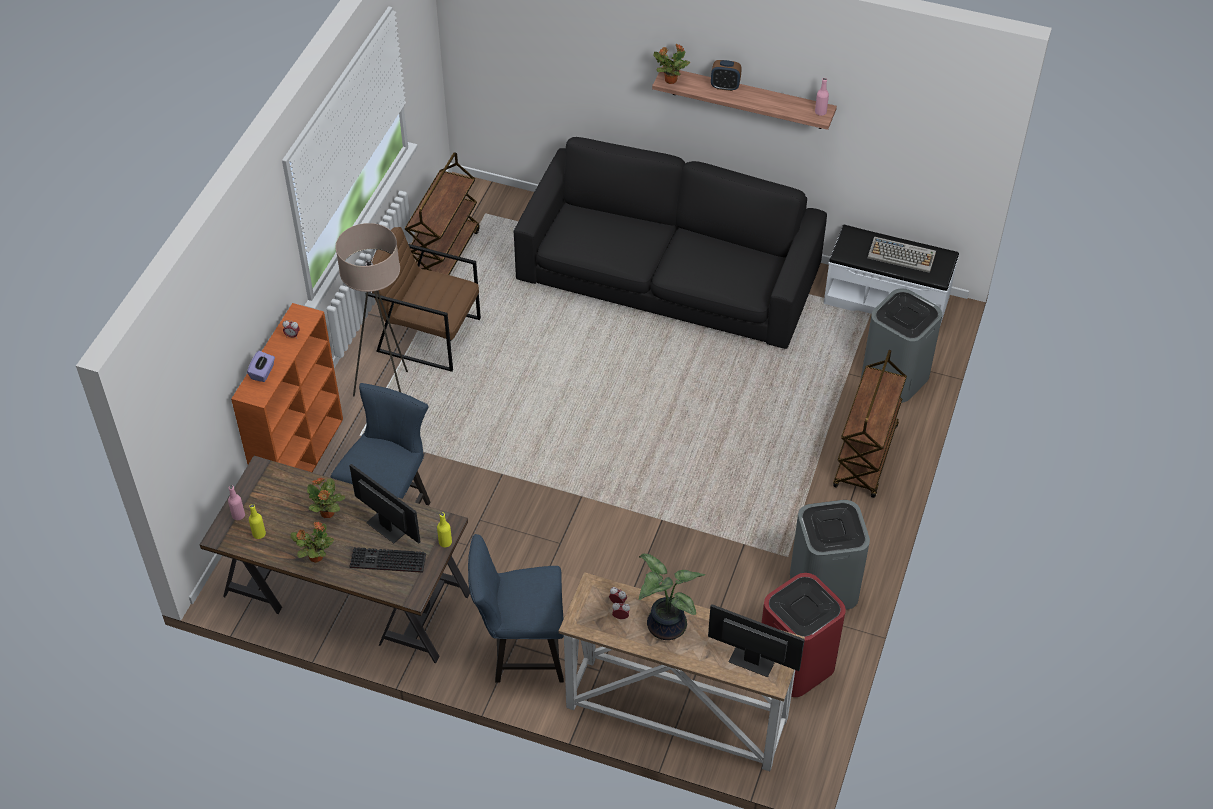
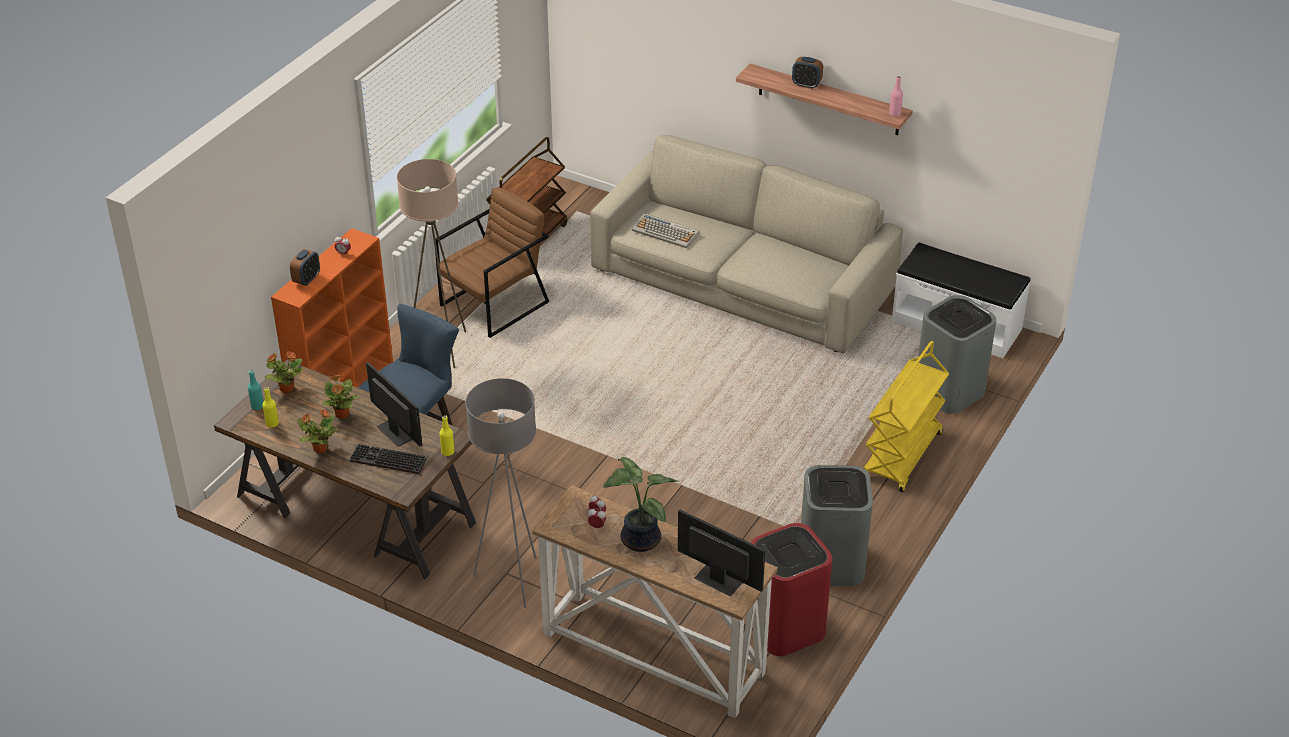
camera: 10 degrees right, 10 degrees down
(238, 515) = (257, 406): pink bottle -> turquoise bottle
(263, 373) = (307, 279): purple tissue box -> alarm clock
(429, 334) = (495, 304): brown armchair -> brown armchair turned 105 degrees clockwise
(521, 652) = (511, 580): blue chair -> grey floor lamp
(668, 275) = (742, 280): black sofa -> beige sofa
(670, 80) = (754, 75): potted plant -> potted plant (286, 389)
(866, 457) = (902, 456): brown cart -> yellow cart
(902, 255) = (971, 274): keyboard -> keyboard (666, 232)

